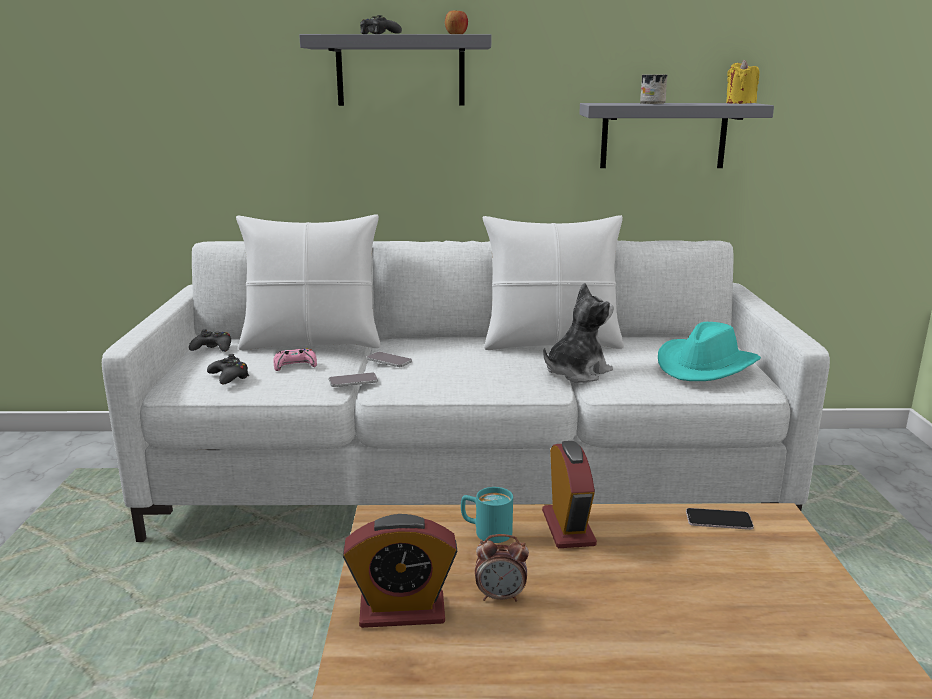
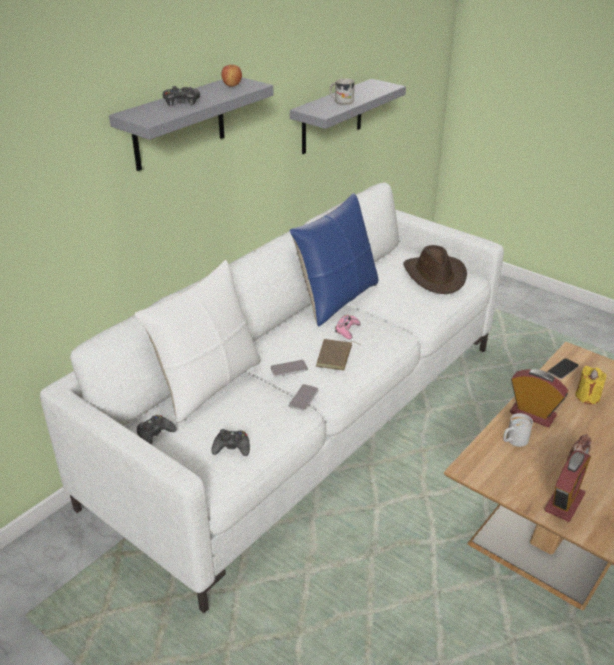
camera: 50 degrees left, 15 degrees up
(295, 365) = (247, 410): pink game controller -> pink game controller (347, 330)
(444, 370) = (335, 357): none -> brown book
(486, 531) = (513, 441): turquoise mug -> white mug
(551, 343) = (336, 299): white pillow -> blue pillow
(576, 372) = (388, 316): plush toy -> none
(706, 366) = (435, 276): turquoise hat -> brown hat
(740, 103) = (377, 84): yellow candle -> yellow candle (587, 396)

